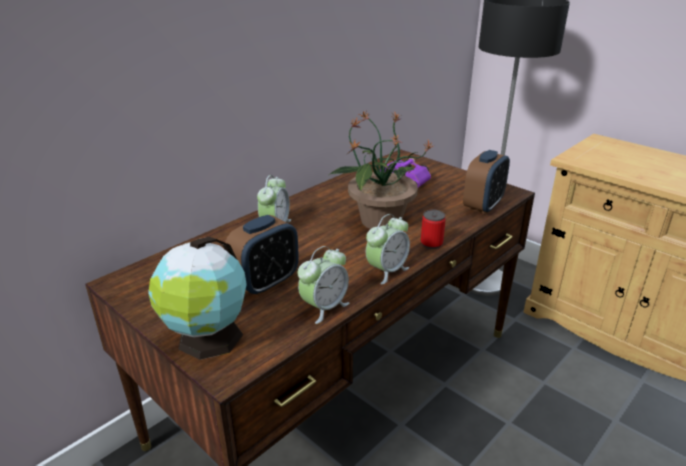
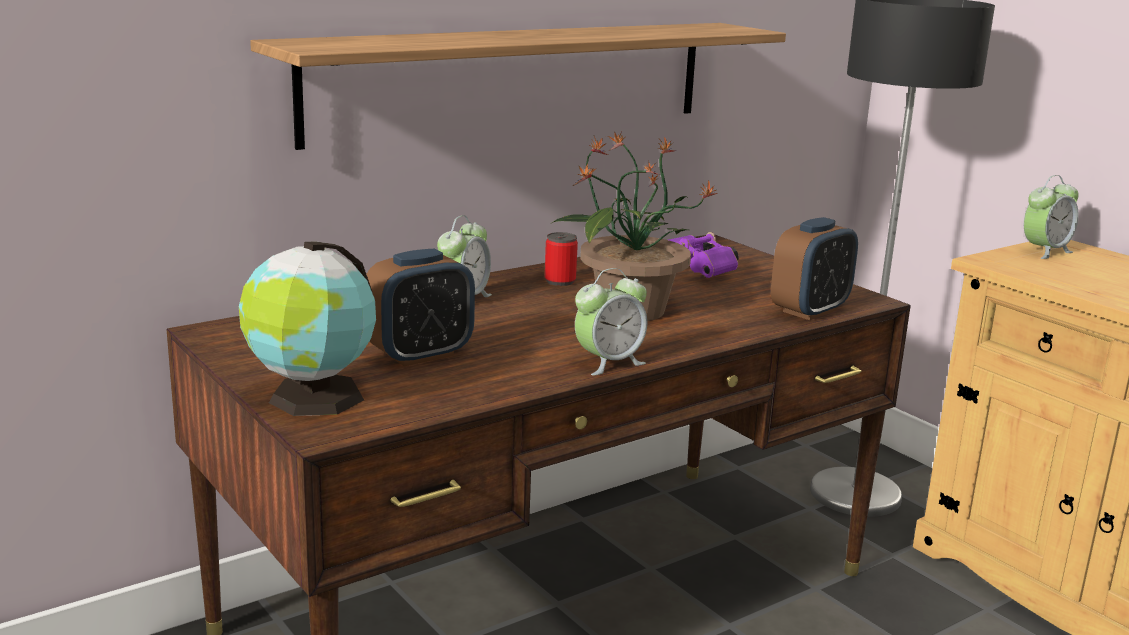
camera: 10 degrees right, 10 degrees down
(287, 76) = (515, 80): none -> shelf
(324, 307) = (493, 388): alarm clock -> alarm clock (1045, 251)
(431, 243) = (697, 342): can -> can (560, 281)

